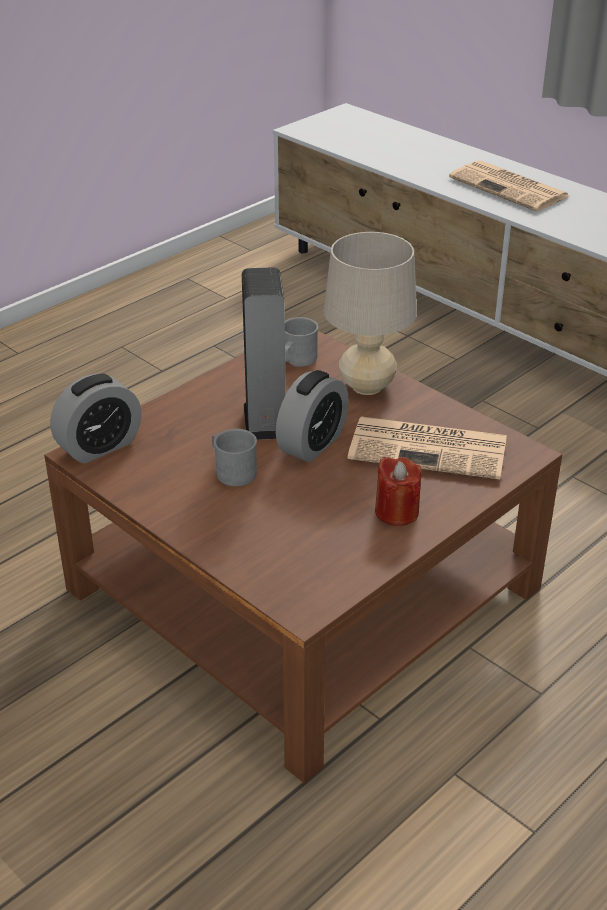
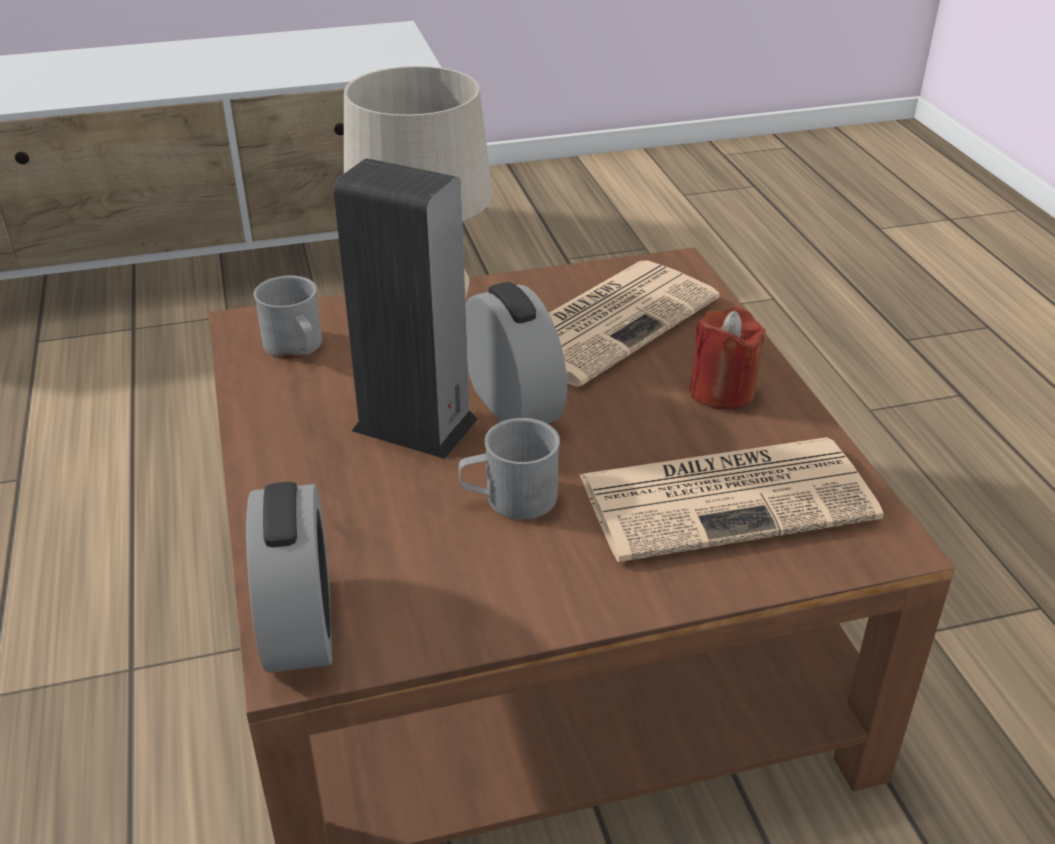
camera: 60 degrees left, 0 degrees up
(510, 187) = (160, 68): newspaper -> newspaper (729, 497)

